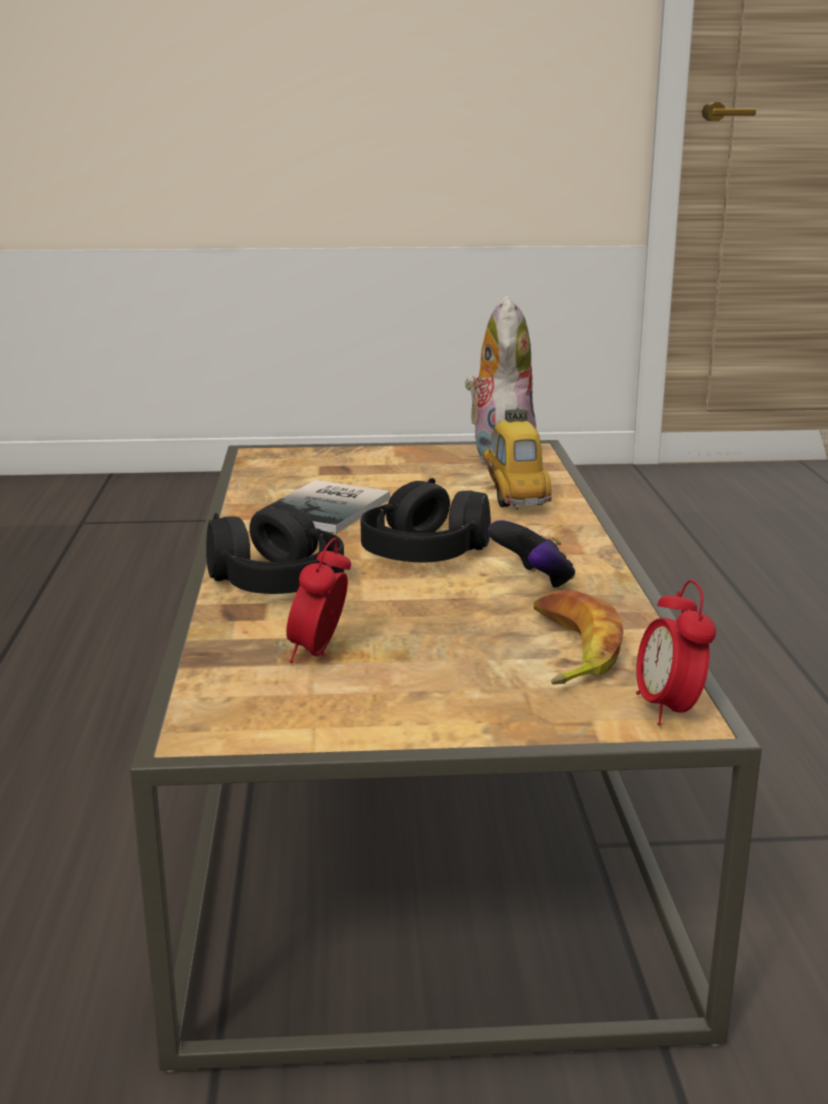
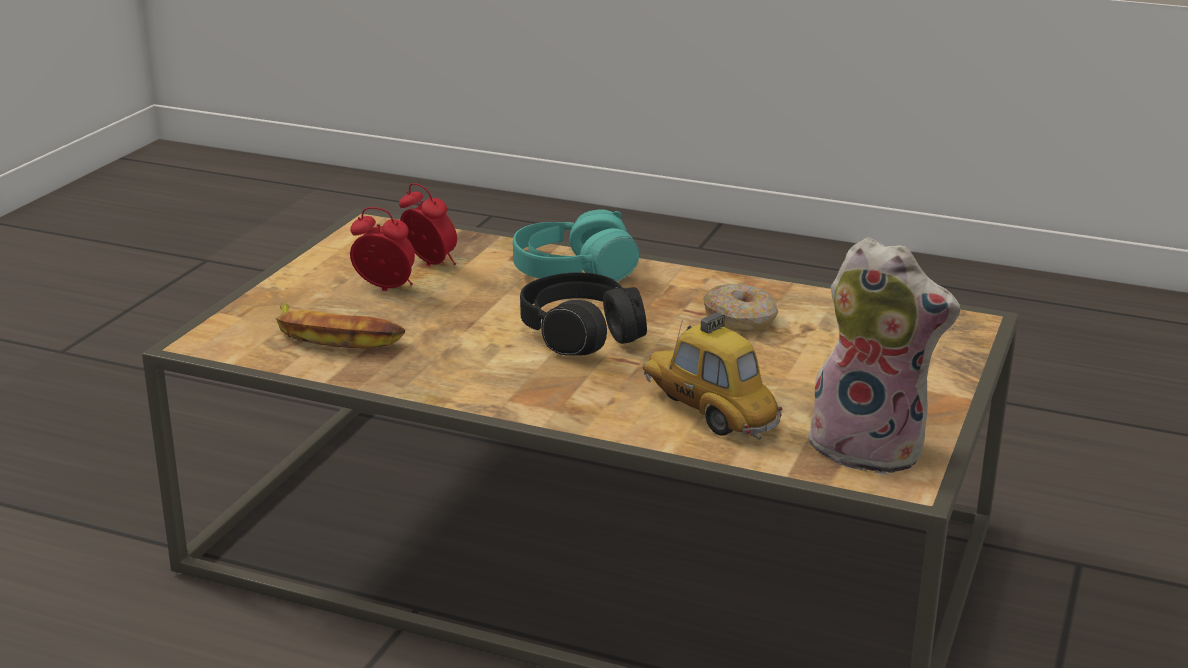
camera: 115 degrees right, 5 degrees up
(276, 581) = (573, 271): black headphones -> turquoise headphones
(330, 508) = (740, 320): book -> donut
(513, 496) = (707, 413): toy car -> toy car turned 150 degrees counterclockwise
(534, 583) = (466, 358): game controller -> none
(668, 710) = (217, 340): alarm clock -> alarm clock (385, 289)

